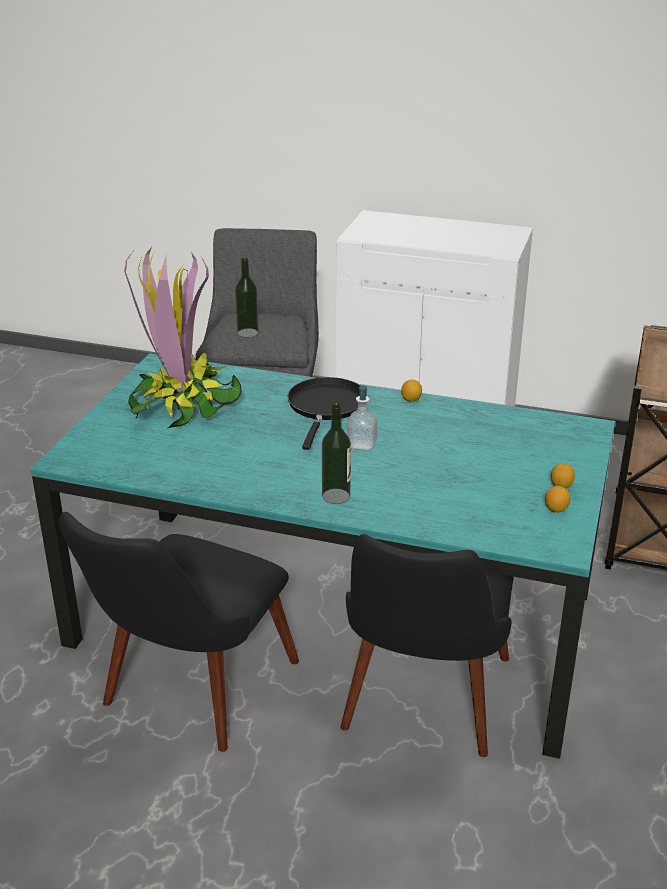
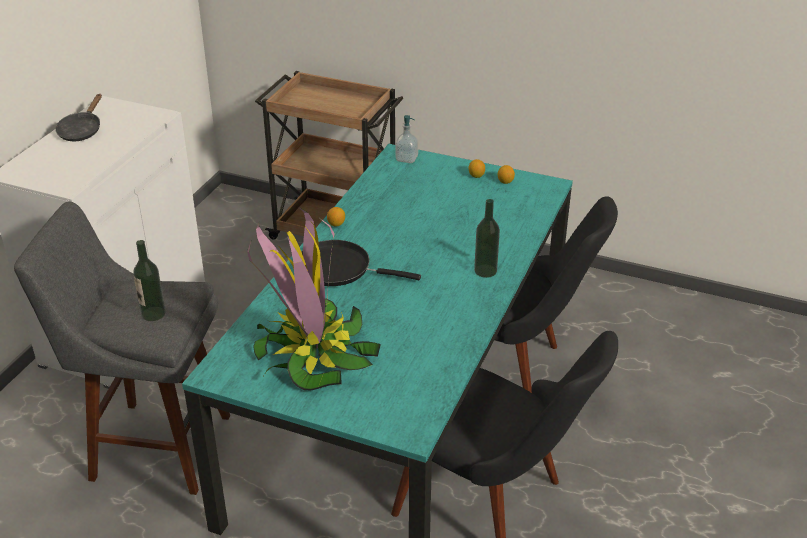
camera: 85 degrees left, 5 degrees up
(362, 444) = (407, 254): soap dispenser -> soap dispenser (406, 158)
(457, 228) = (82, 130): none -> black frying pan

